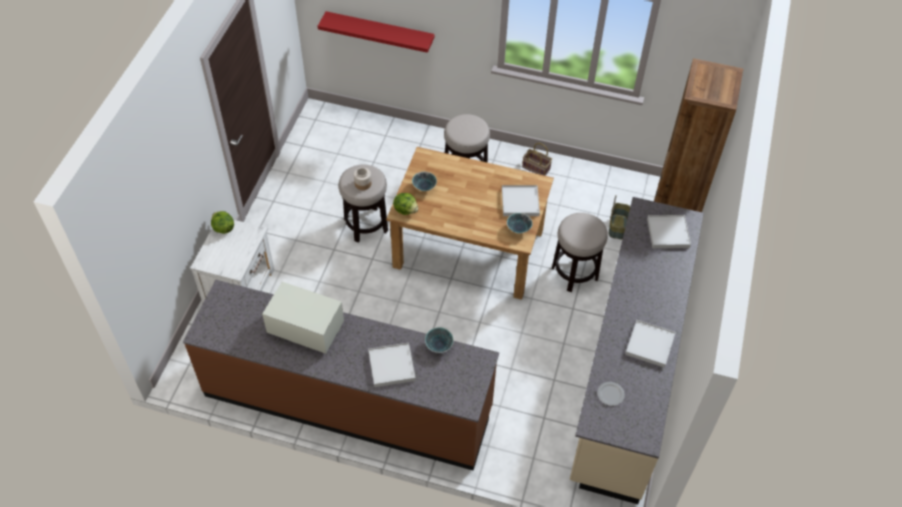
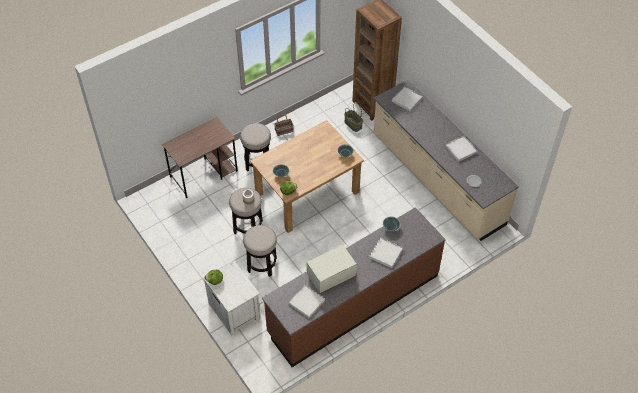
camera: 50 degrees left, 0 degrees up
(380, 32) = (168, 119): red shelf -> none
(401, 139) = (204, 173): none -> brown desk
(520, 202) = (329, 143): white tray -> white tray (306, 302)
(575, 273) = (364, 160): stool -> stool (262, 264)

